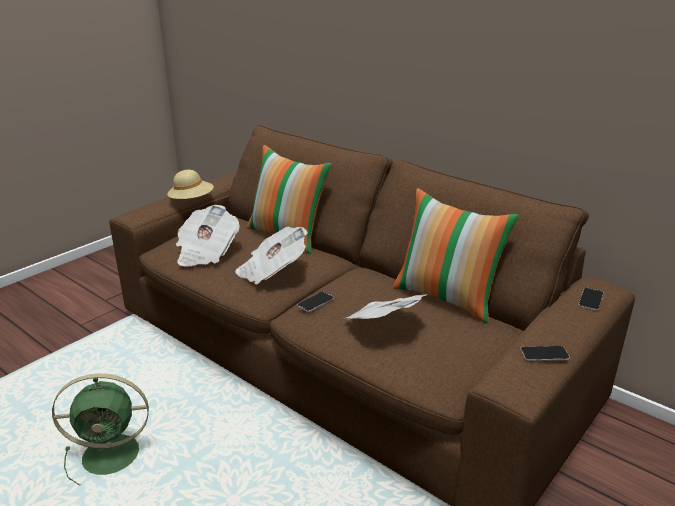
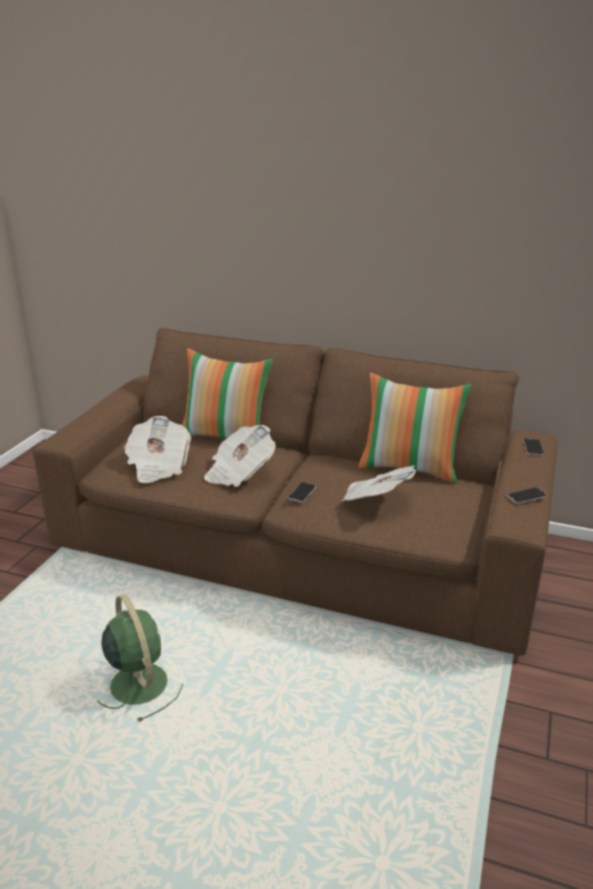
camera: 20 degrees left, 0 degrees up
(114, 454) = (138, 682): green fan -> green fan turned 90 degrees counterclockwise
(192, 201) = (113, 416): beige hat -> none

